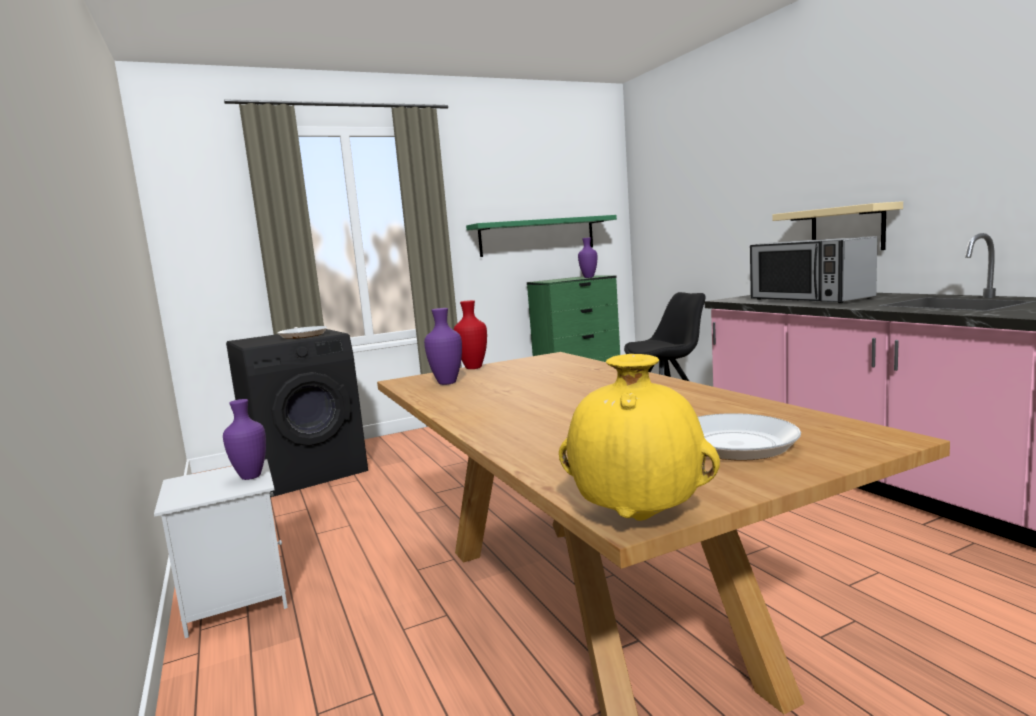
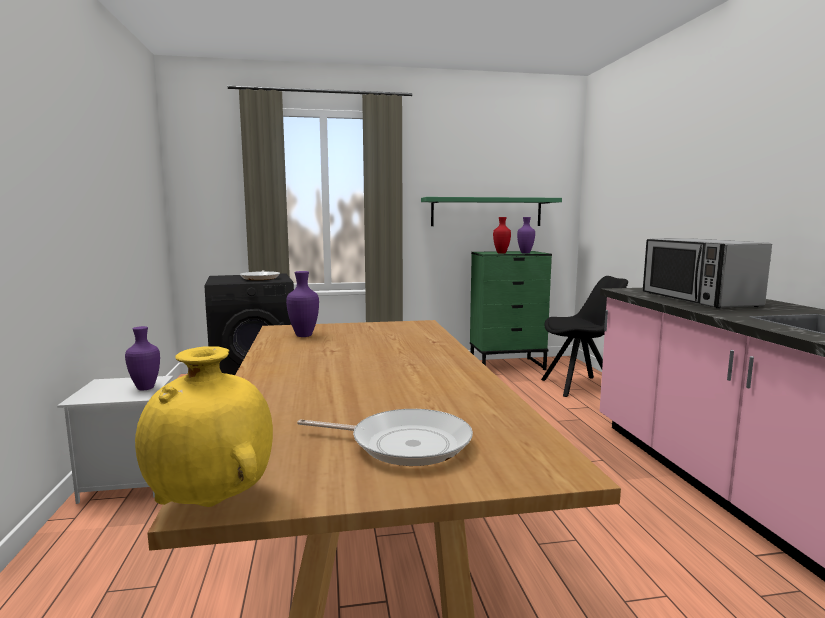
camera: 15 degrees right, 0 degrees up
(474, 367) = (346, 325): red vase -> red vase (502, 253)
(847, 229) = (760, 232): beige shelf -> none

